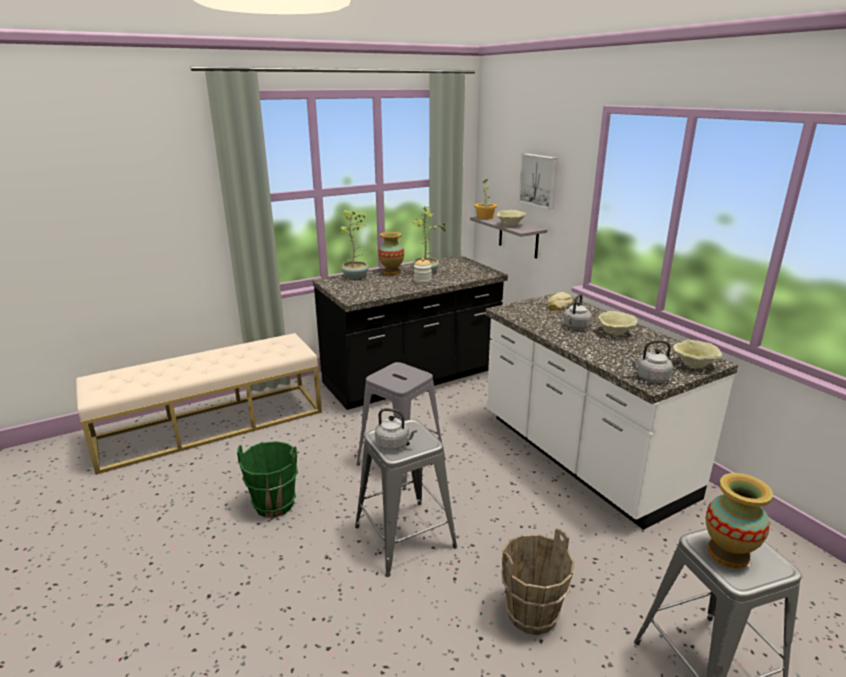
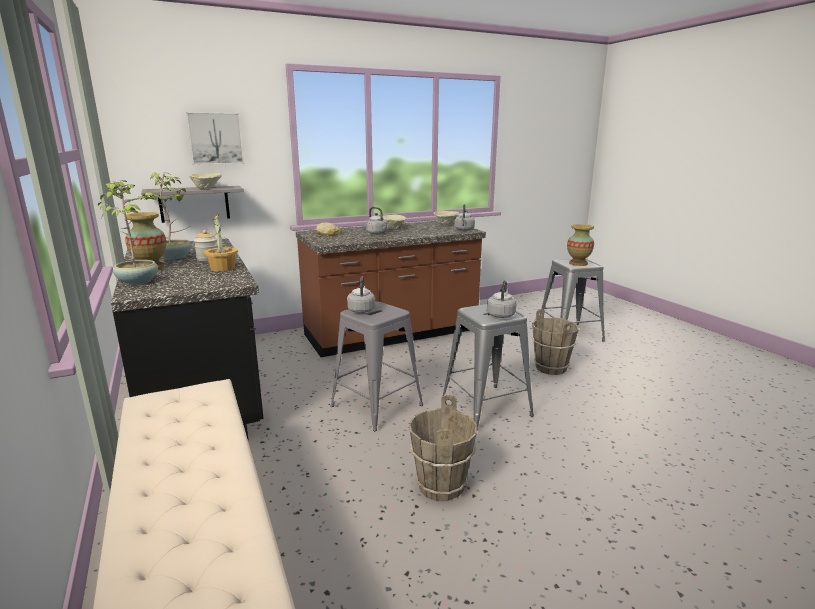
camera: 85 degrees left, 5 degrees down
(274, 504) = (440, 486): green bucket -> brown bucket
(402, 369) = (361, 310): none -> grey kettle
(485, 217) = (156, 190): potted plant -> potted plant (223, 268)
(581, 457) = (391, 334): white counter -> brown counter

